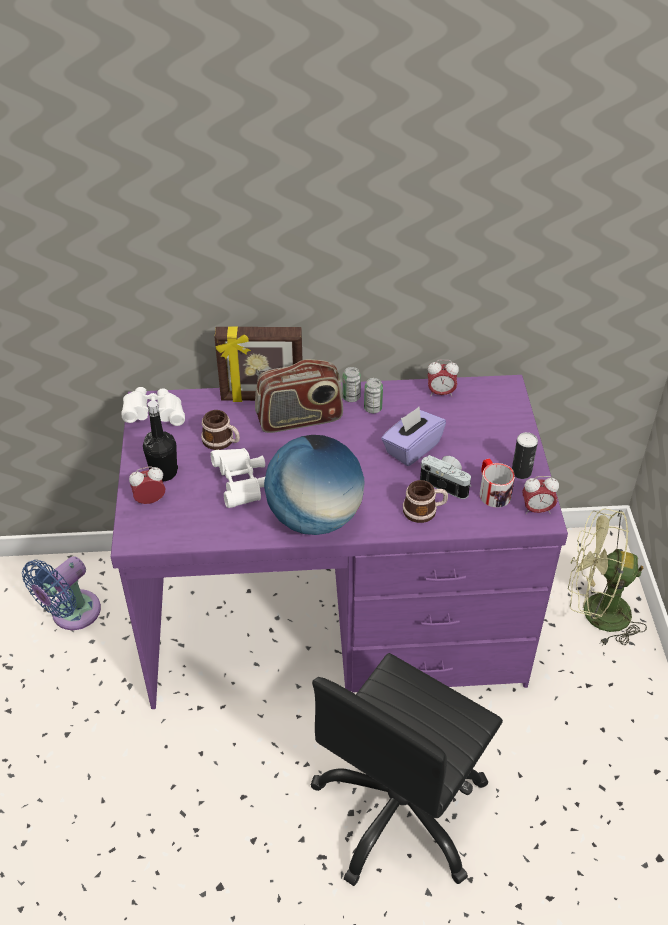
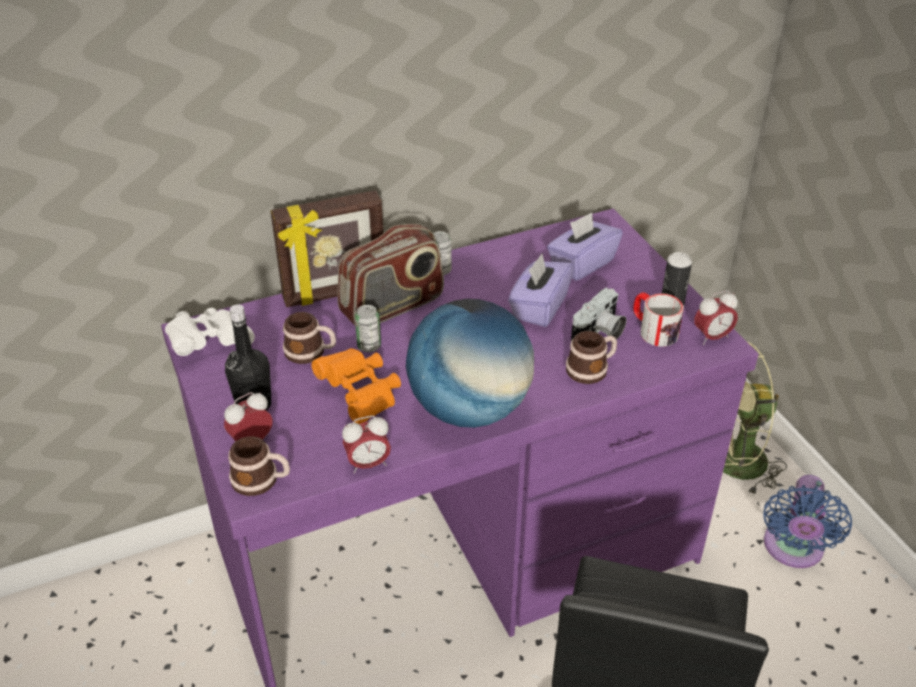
camera: 20 degrees left, 5 degrees down
(71, 614) = (127, 640): blue fan -> blue fan (792, 549)
(144, 531) = (261, 480): none -> mug
(242, 485) = (361, 394): white binoculars -> orange binoculars
(373, 408) = (471, 276): can -> can (369, 346)
(441, 393) = (538, 244): alarm clock -> alarm clock (368, 464)
(447, 482) = (599, 333): camera -> camera turned 120 degrees clockwise
(467, 419) = (582, 264): none -> purple tissue box

